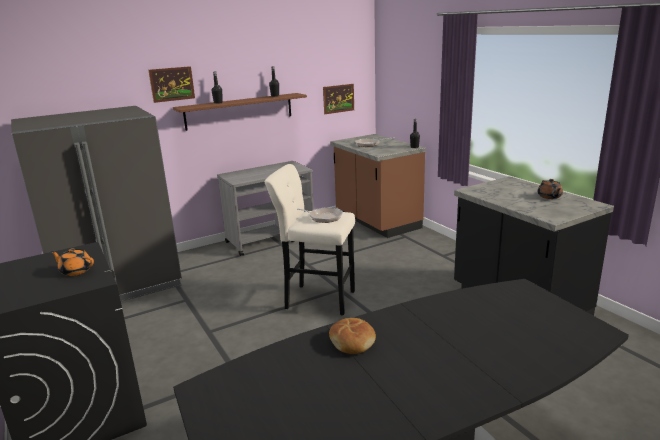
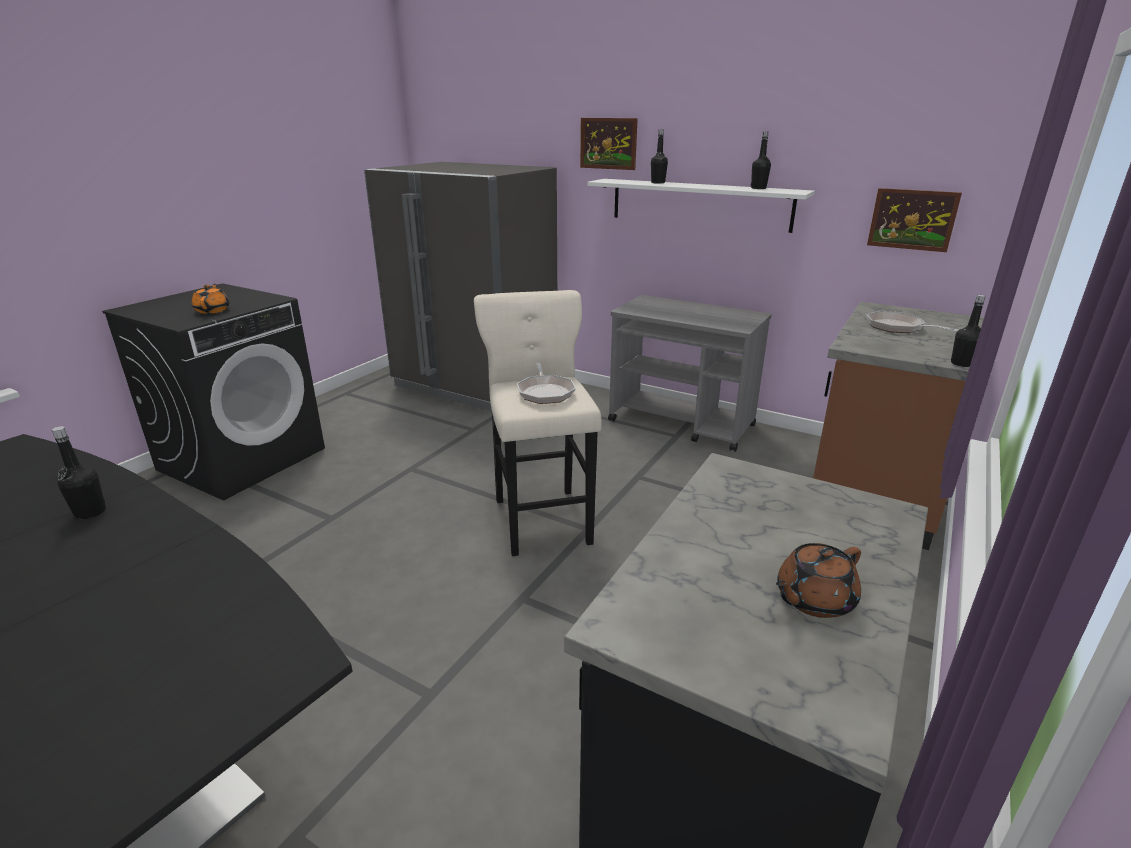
camera: 60 degrees right, 5 degrees up
(239, 111) = (699, 204): brown shelf -> white shelf
(352, 342) = (90, 512): bread -> black bottle

